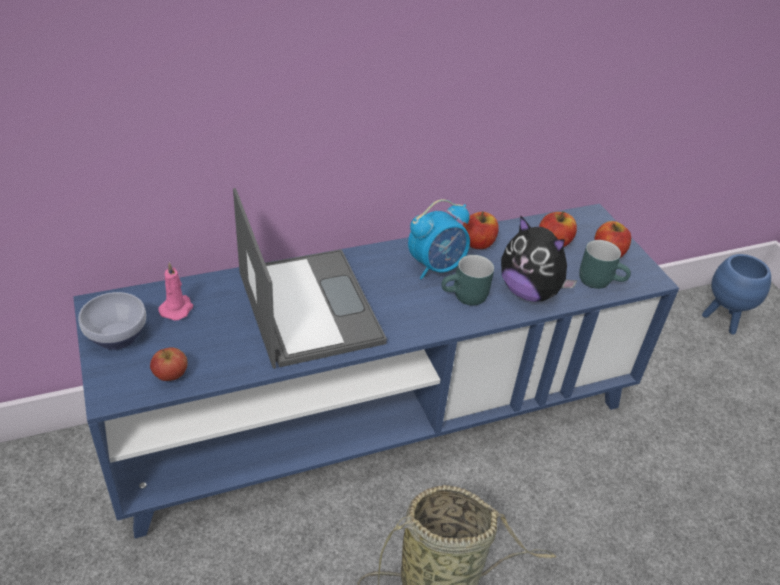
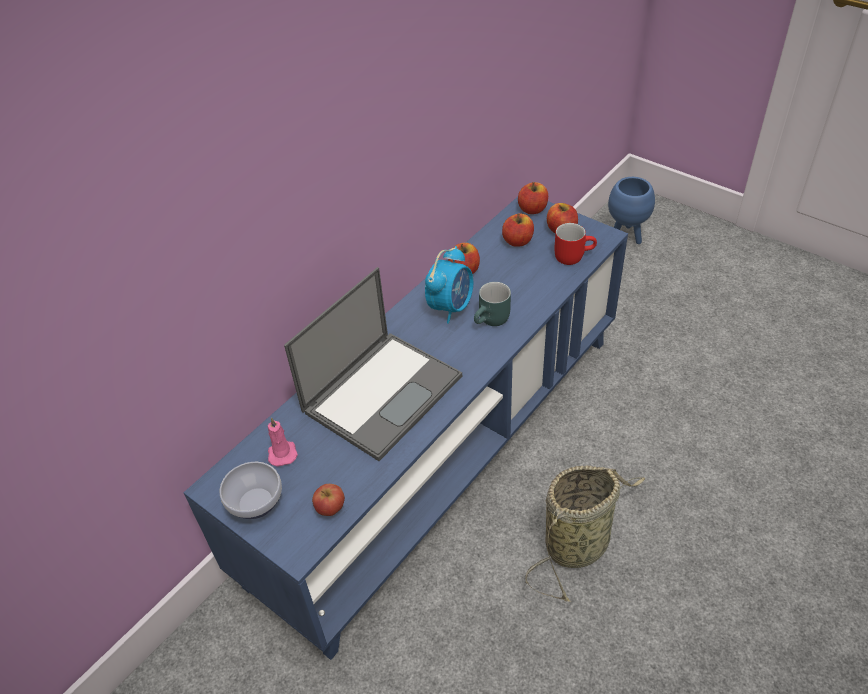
camera: 25 degrees left, 5 degrees up
(308, 305) = (383, 392): laptop -> laptop turned 90 degrees clockwise
(529, 292) = (533, 291): plush toy -> none
(594, 222) = (532, 209): none -> apple
(600, 280) = (572, 255): turquoise mug -> red mug

